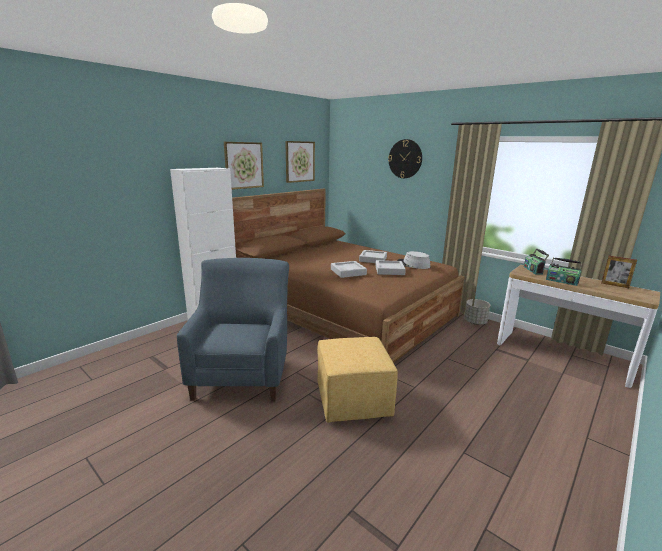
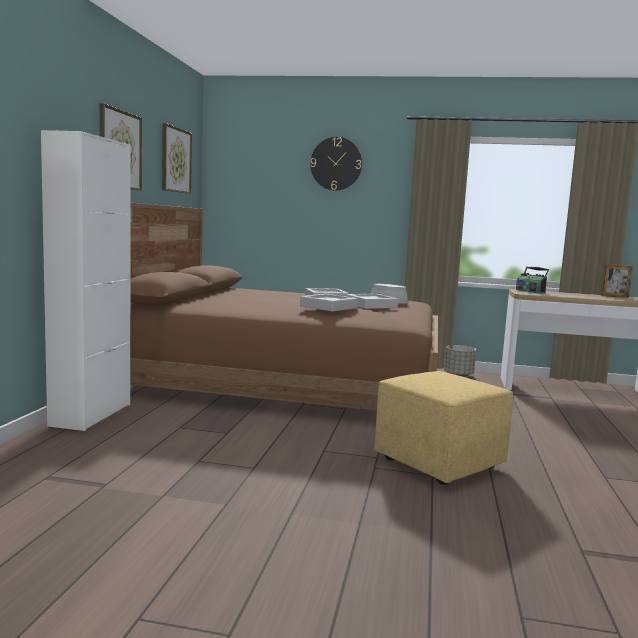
camera: 30 degrees left, 10 degrees down
(244, 372) = (247, 464): blue armchair -> none
(561, 281) = (571, 296): radio -> none

